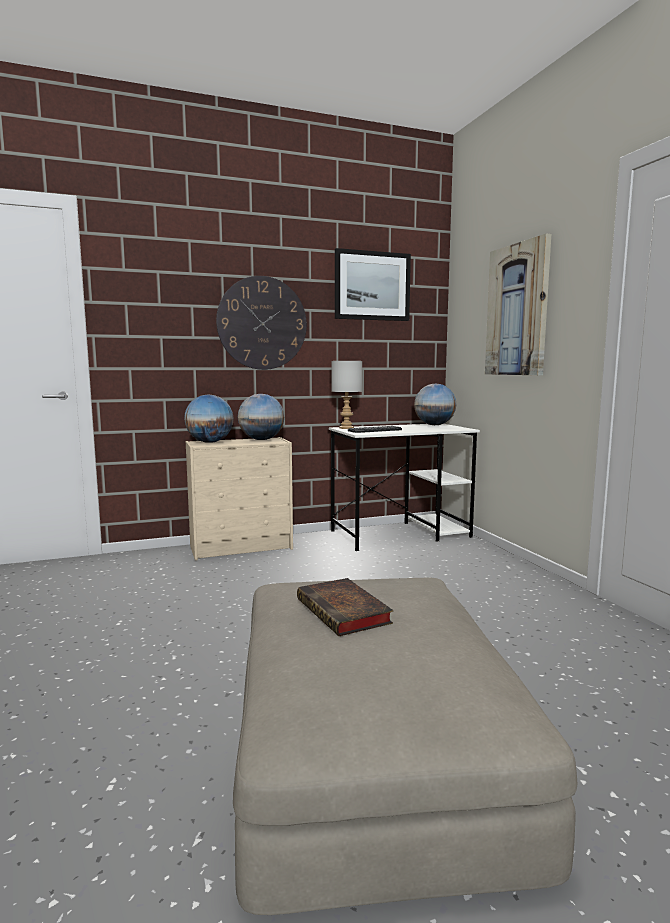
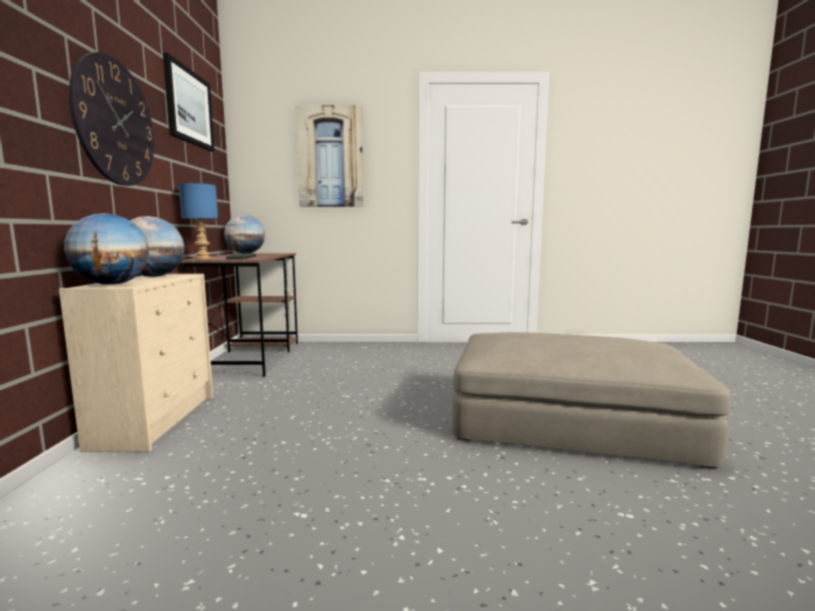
camera: 70 degrees left, 0 degrees up
(345, 612) = (557, 344): book -> none
(346, 428) = (203, 258): grey table lamp -> blue table lamp
(401, 534) = (251, 357): white desk -> brown desk

